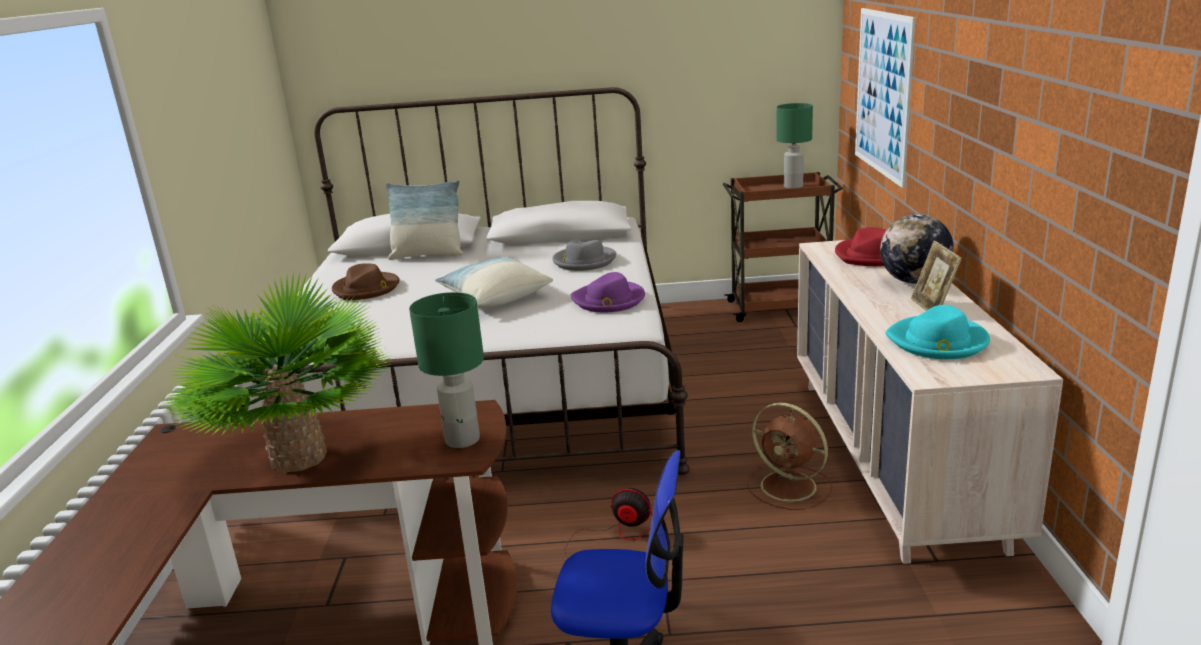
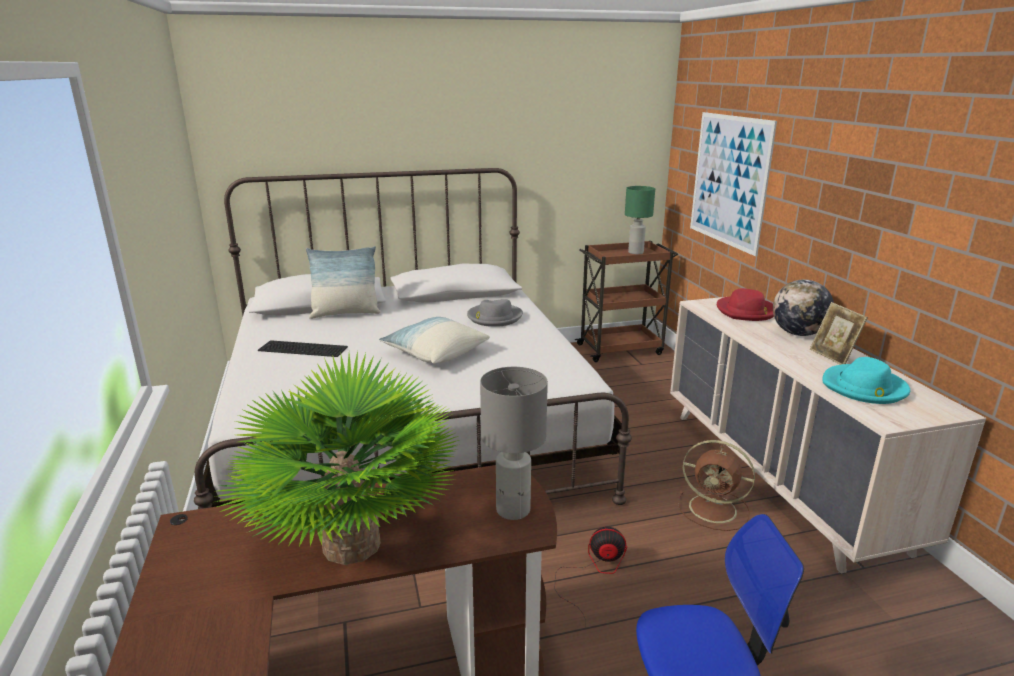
camera: 15 degrees left, 0 degrees up
(366, 289) = (304, 348): brown hat -> keyboard
(463, 440) = (514, 510): green table lamp -> grey table lamp
(609, 300) = (541, 354): purple hat -> none

